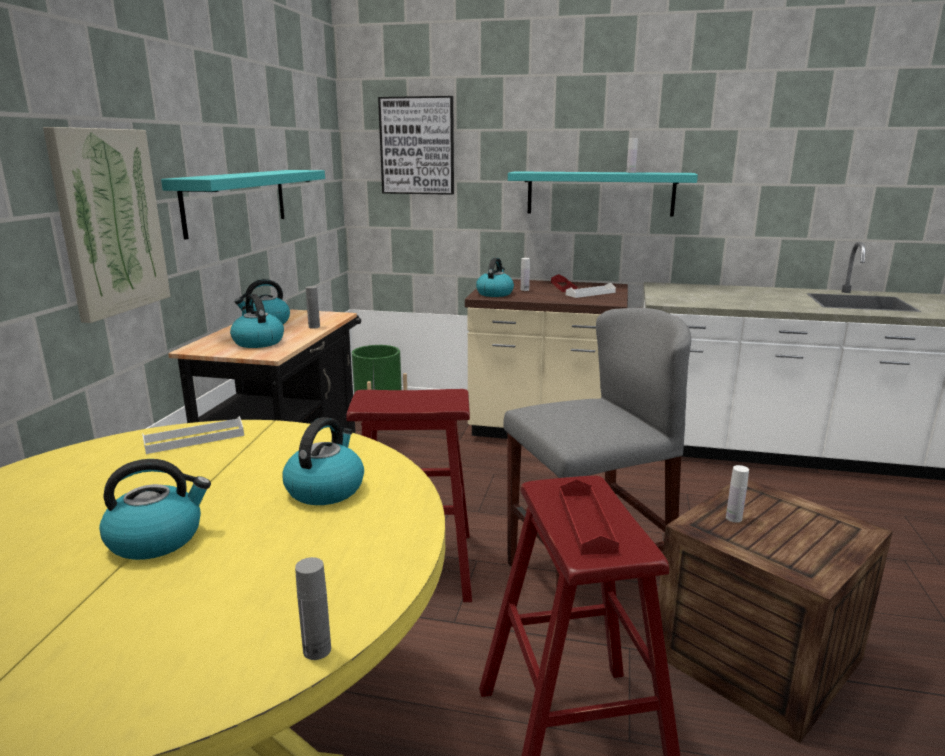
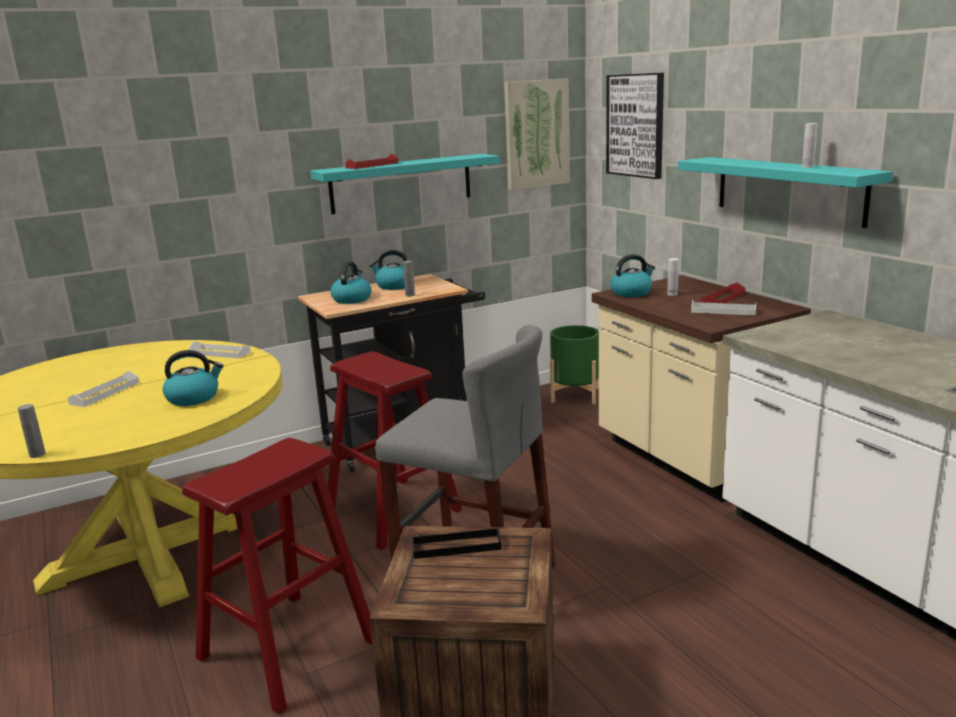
camera: 50 degrees right, 0 degrees up
(109, 222) = (255, 202): picture -> picture (536, 134)
(157, 538) = (105, 393): kettle -> white tray
(586, 522) = (250, 469): red tray -> red tray (372, 165)
(733, 518) = (456, 546): white bottle -> black tray

